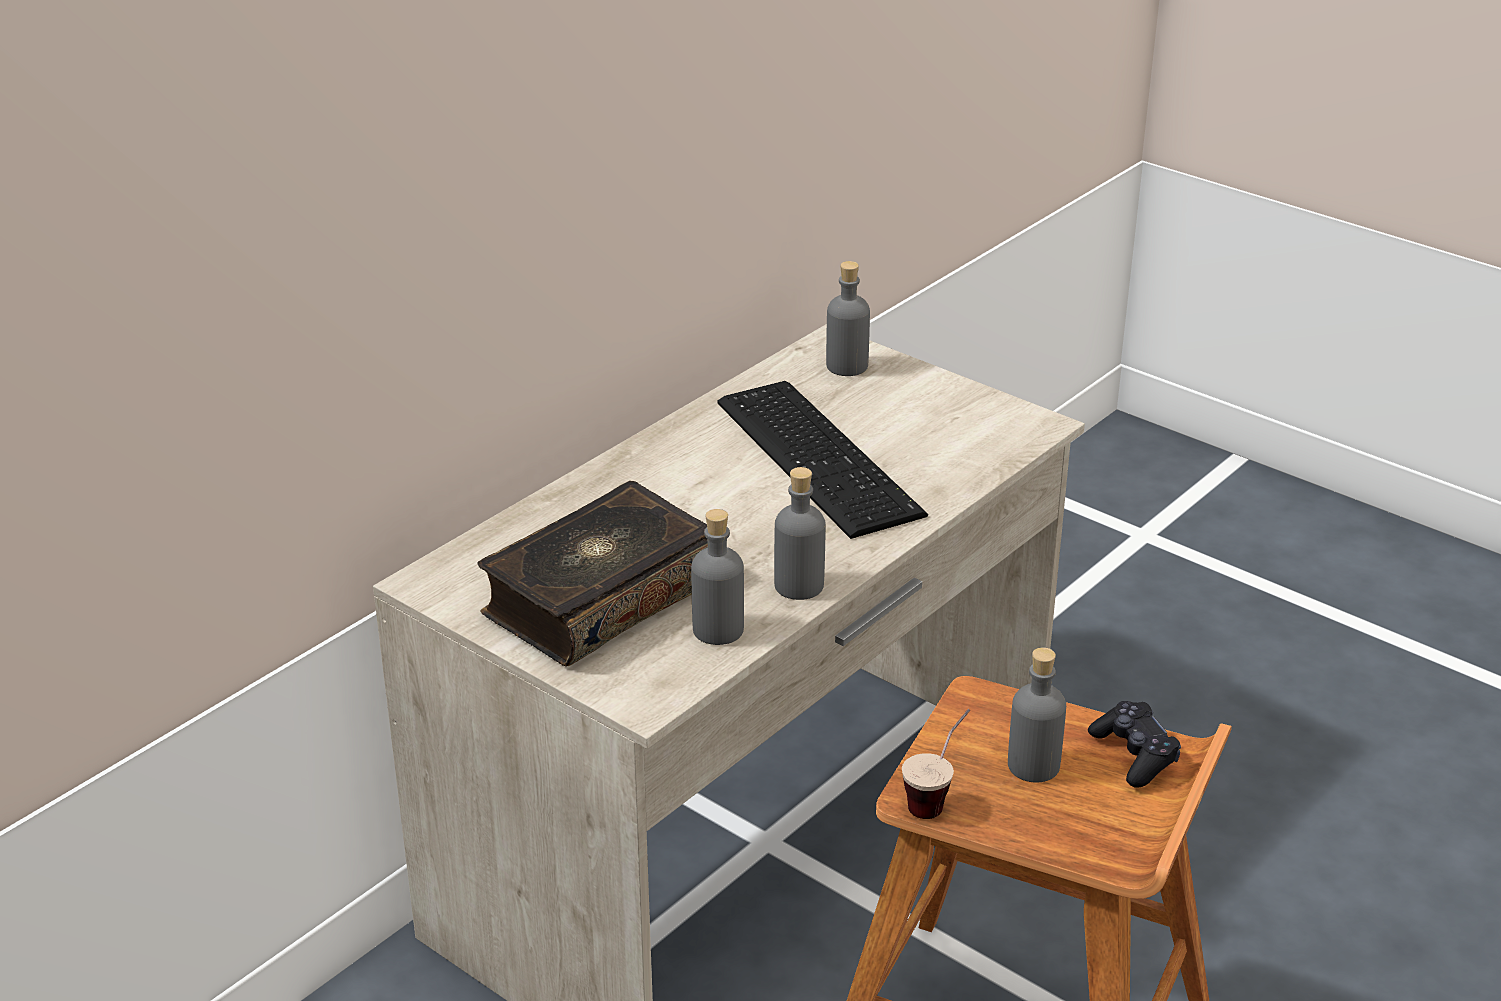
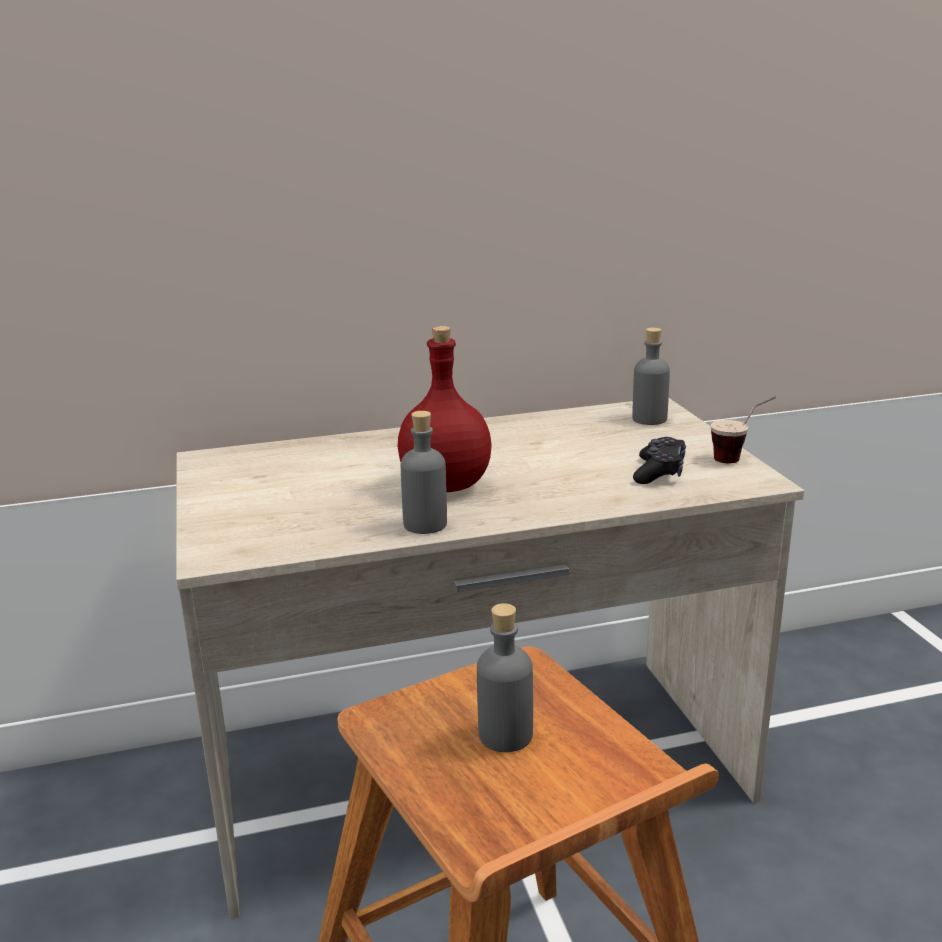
camera: 35 degrees right, 10 degrees down
(600, 597) = (287, 493): book -> none
(718, 630) = (328, 532): grey bottle -> none
(756, 529) = (447, 486): none -> red bottle
(820, 455) = (557, 458): keyboard -> none
(937, 798) = (393, 726): cup -> cup (740, 458)
(1134, 755) = (606, 763): black game controller -> black game controller (659, 472)

